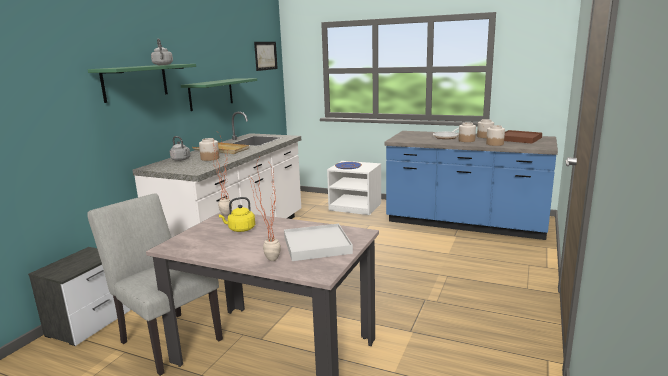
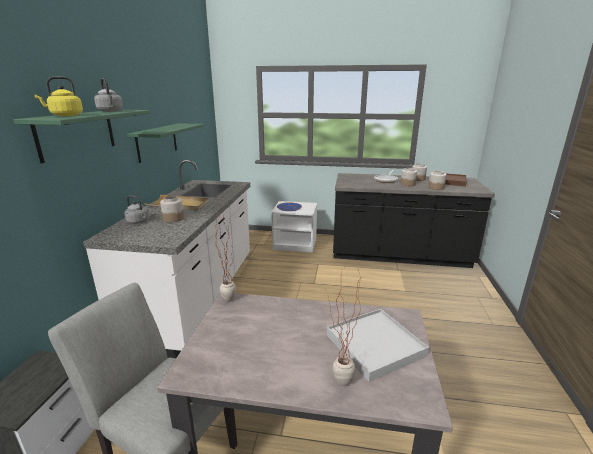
camera: 15 degrees left, 5 degrees up
(240, 229) = (263, 325): yellow kettle -> yellow kettle (65, 115)
(265, 55) = (201, 98): picture -> none
(465, 223) = (399, 255): blue counter -> black counter

